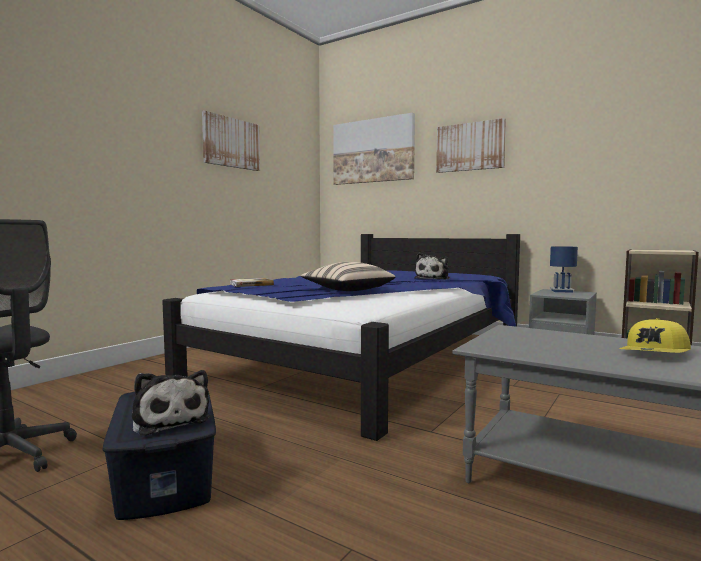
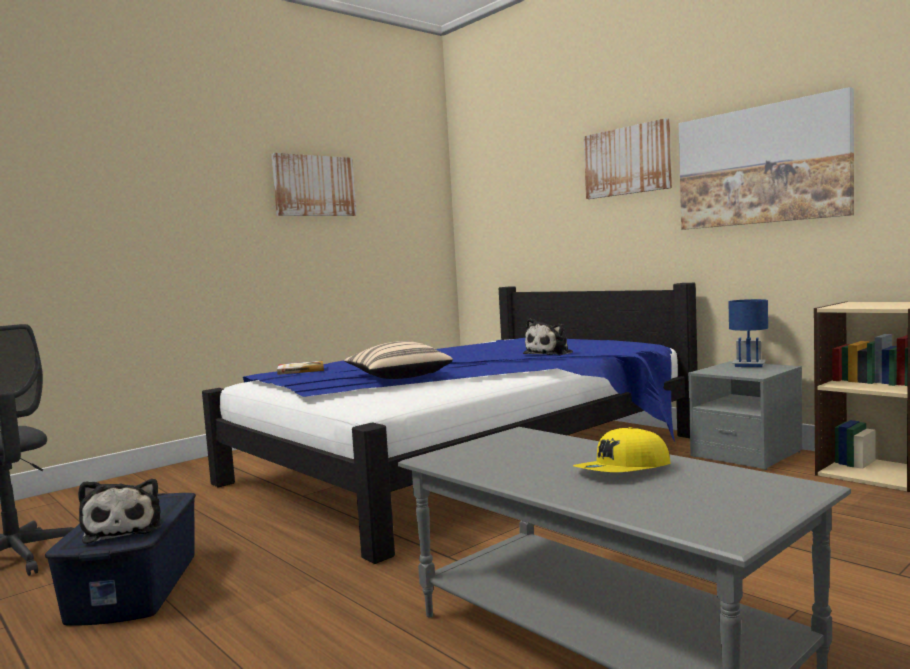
camera: 15 degrees right, 0 degrees up
(373, 151) = (511, 173): picture -> picture (761, 165)

